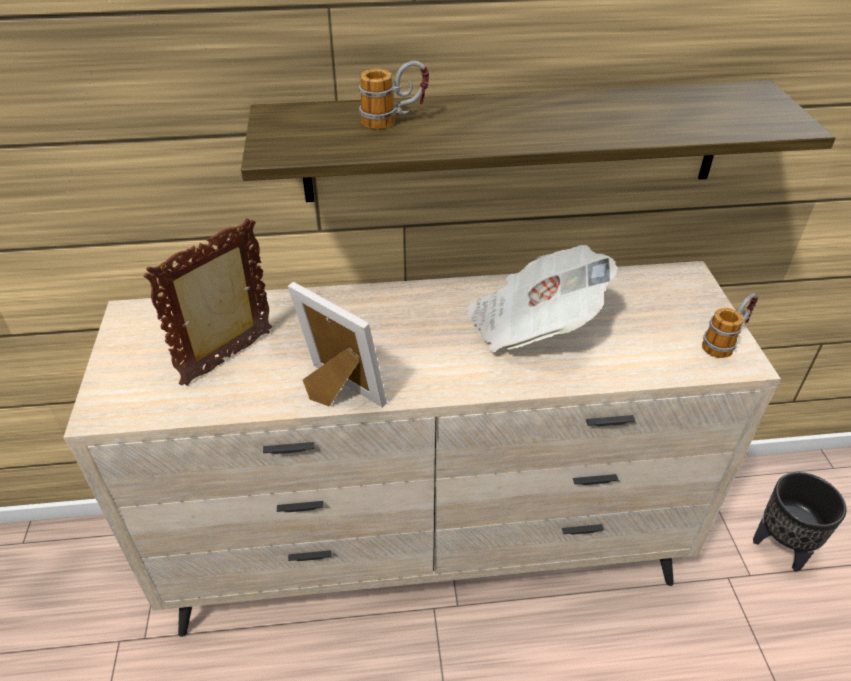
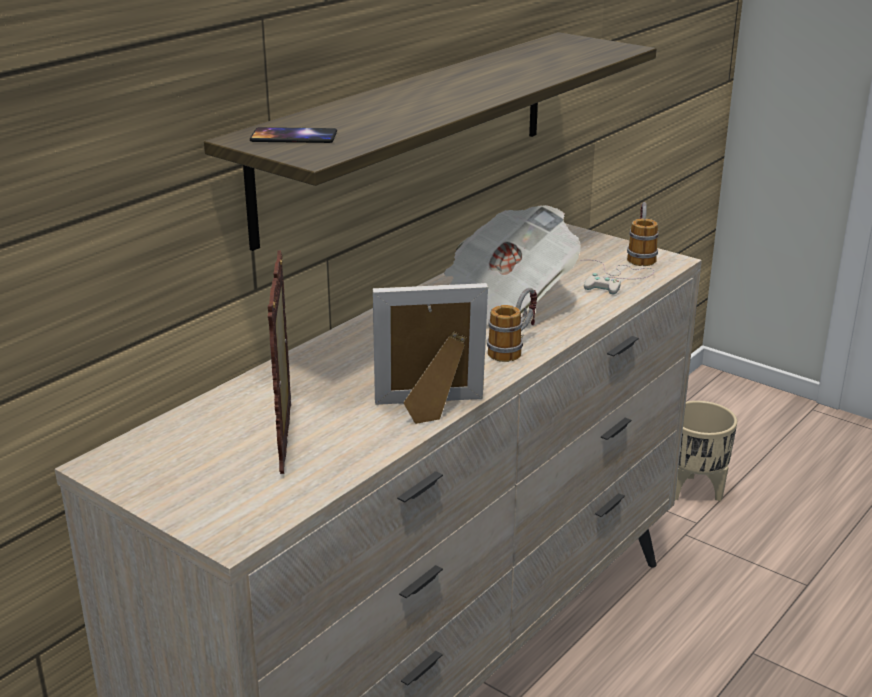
camera: 45 degrees left, 15 degrees down
(303, 125) = (294, 137): none -> phone
(394, 121) = (361, 114): mug -> mug (514, 348)
(662, 355) = (616, 279): none -> white game controller
(781, 548) = (695, 491): black planter -> beige planter

